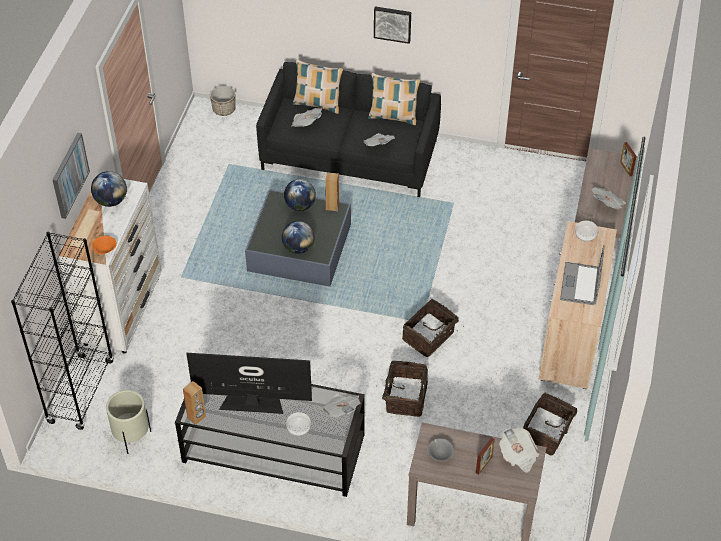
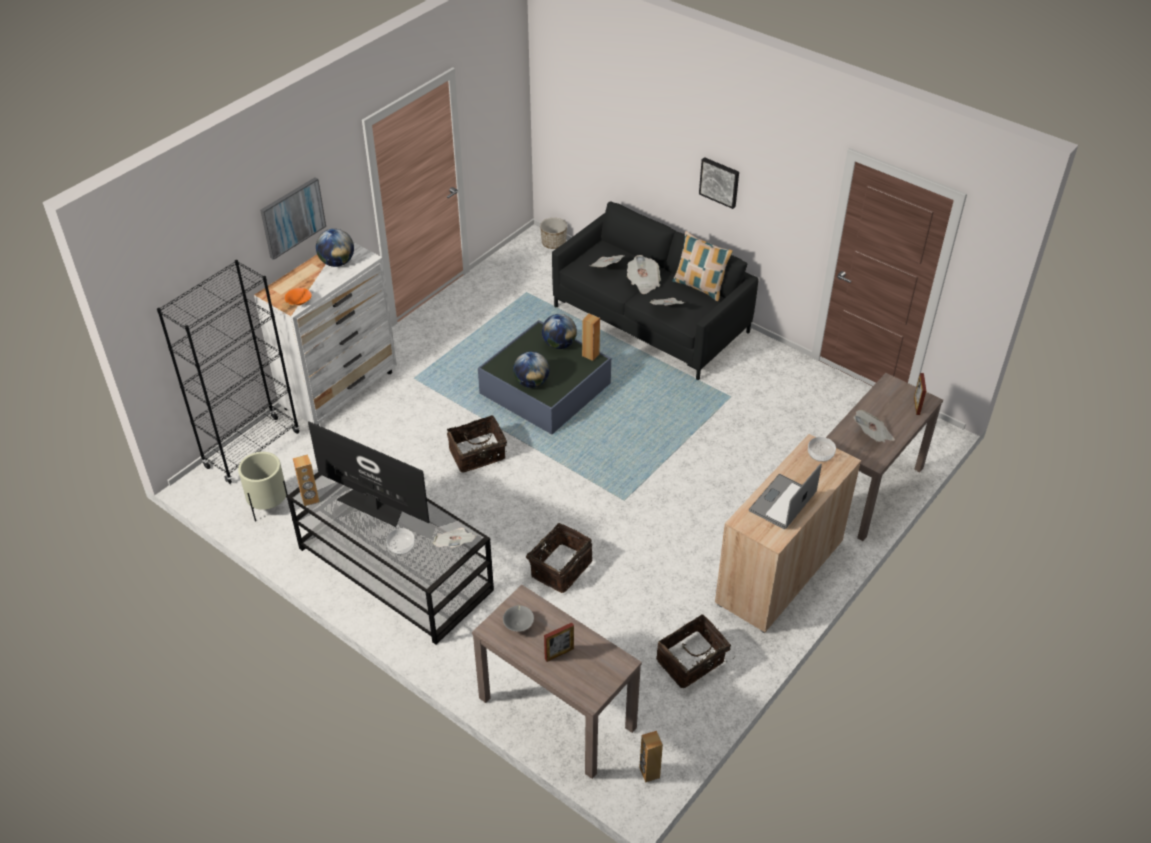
camera: 25 degrees right, 5 degrees down
(317, 104) = (630, 254): pillow -> none
(429, 337) = (623, 518): basket -> basket (478, 455)
(518, 455) = (603, 659): newspaper -> newspaper (643, 282)
(564, 528) = (649, 773): none -> brown speaker

